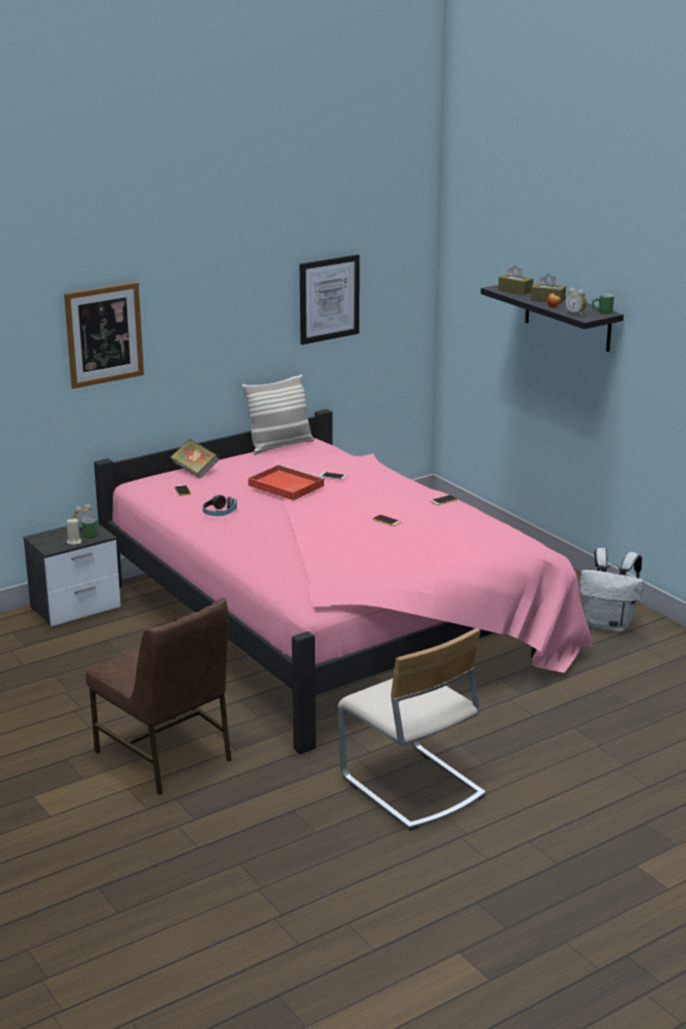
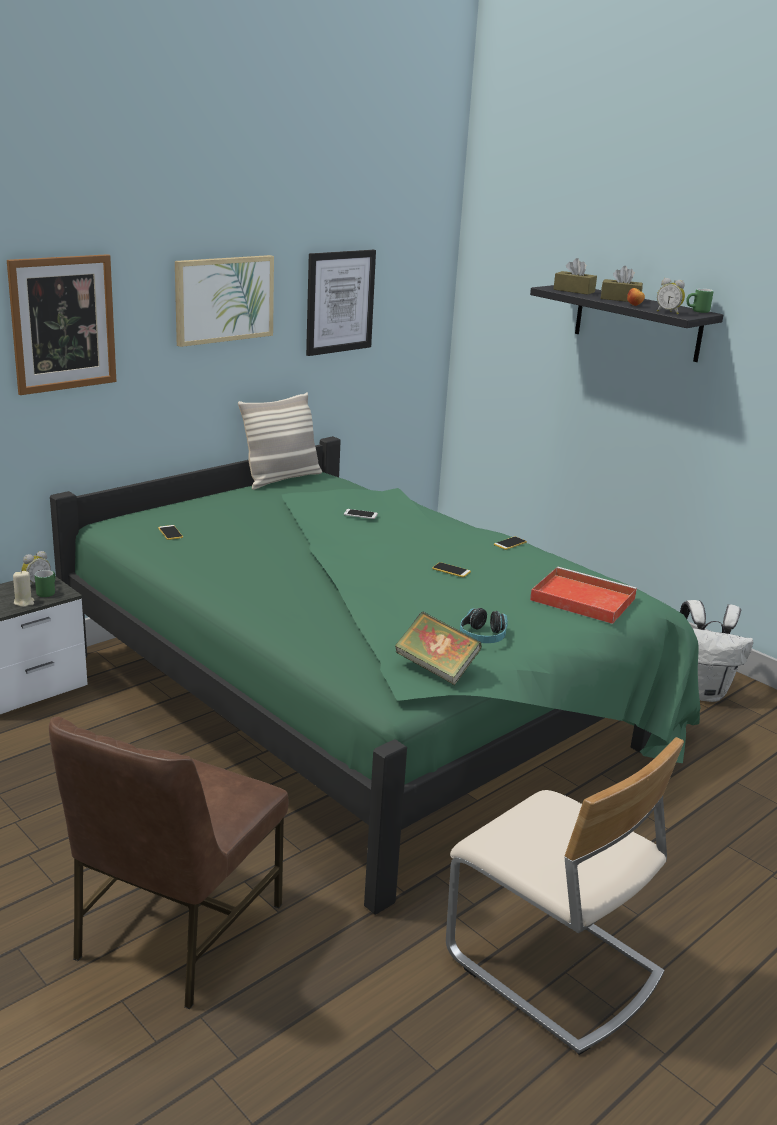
camera: 10 degrees left, 0 degrees up
(165, 756) = (175, 931): brown chair -> brown chair turned 75 degrees clockwise
(195, 471) = (182, 508): book -> book (436, 668)
(219, 513) = (226, 562): headphones -> headphones (482, 637)
(228, 306) = (224, 299): none -> picture
(285, 485) = (304, 526): red tray -> red tray (580, 599)
(333, 623) = (368, 700): pink bed -> green bed

